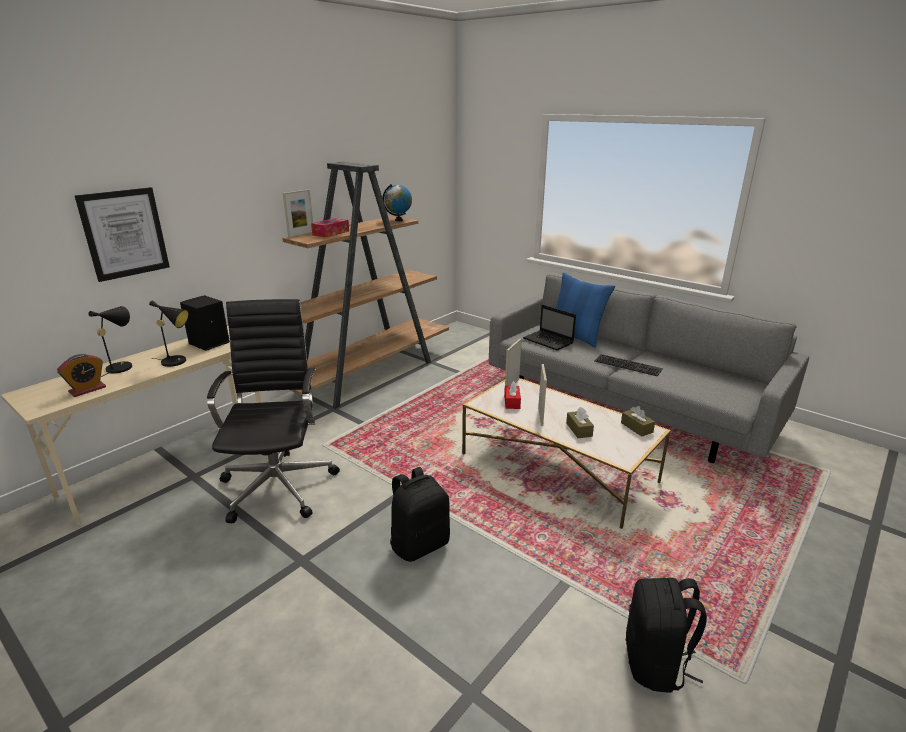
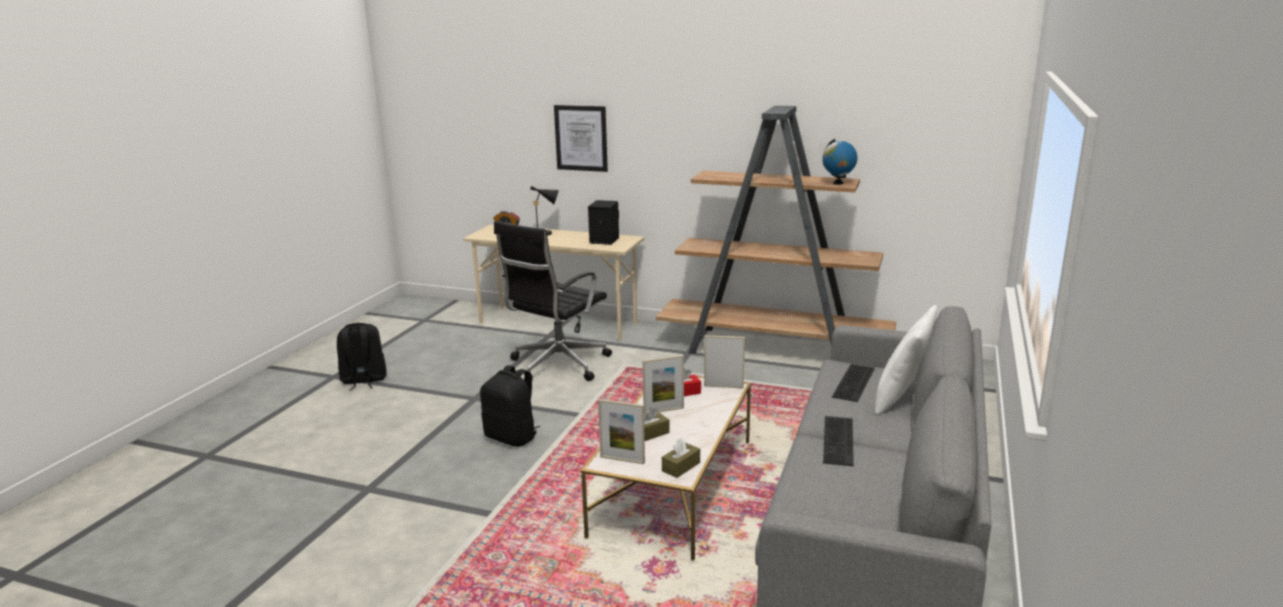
camera: 70 degrees right, 5 degrees down
(177, 362) = (564, 242): black table lamp -> none
(279, 484) = (557, 365): black office chair -> black office chair turned 150 degrees clockwise
(301, 235) = (718, 172): picture frame -> picture frame (622, 460)
(331, 233) = (740, 177): tissue box -> none
(549, 341) = (855, 383): laptop -> keyboard
(575, 336) = (901, 398): blue pillow -> white pillow
(655, 663) = (408, 570): black backpack -> black backpack (363, 380)

